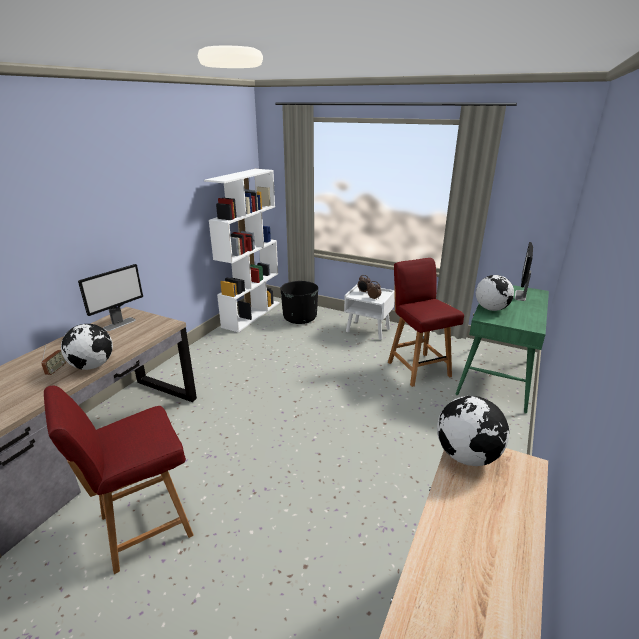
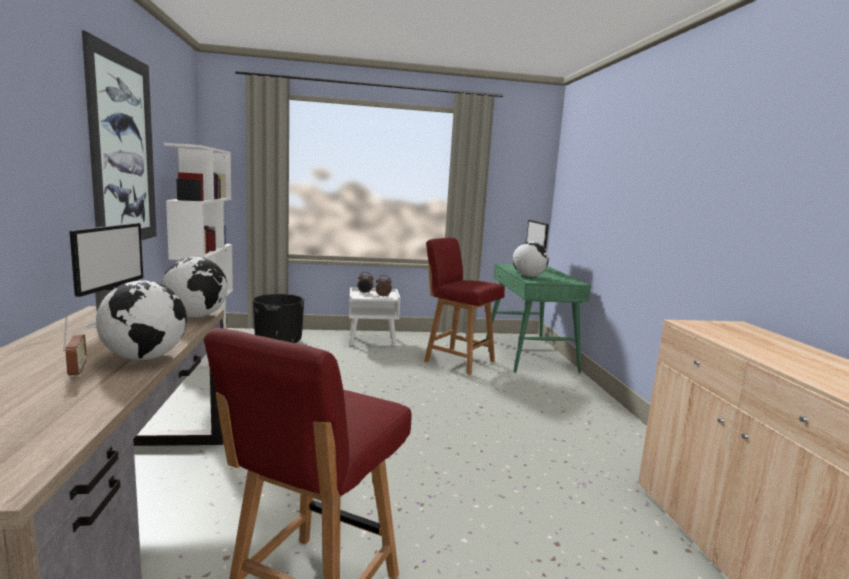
camera: 35 degrees left, 15 degrees down
(161, 197) = (123, 150): none -> picture
(467, 456) = (702, 327): globe -> globe (196, 317)

